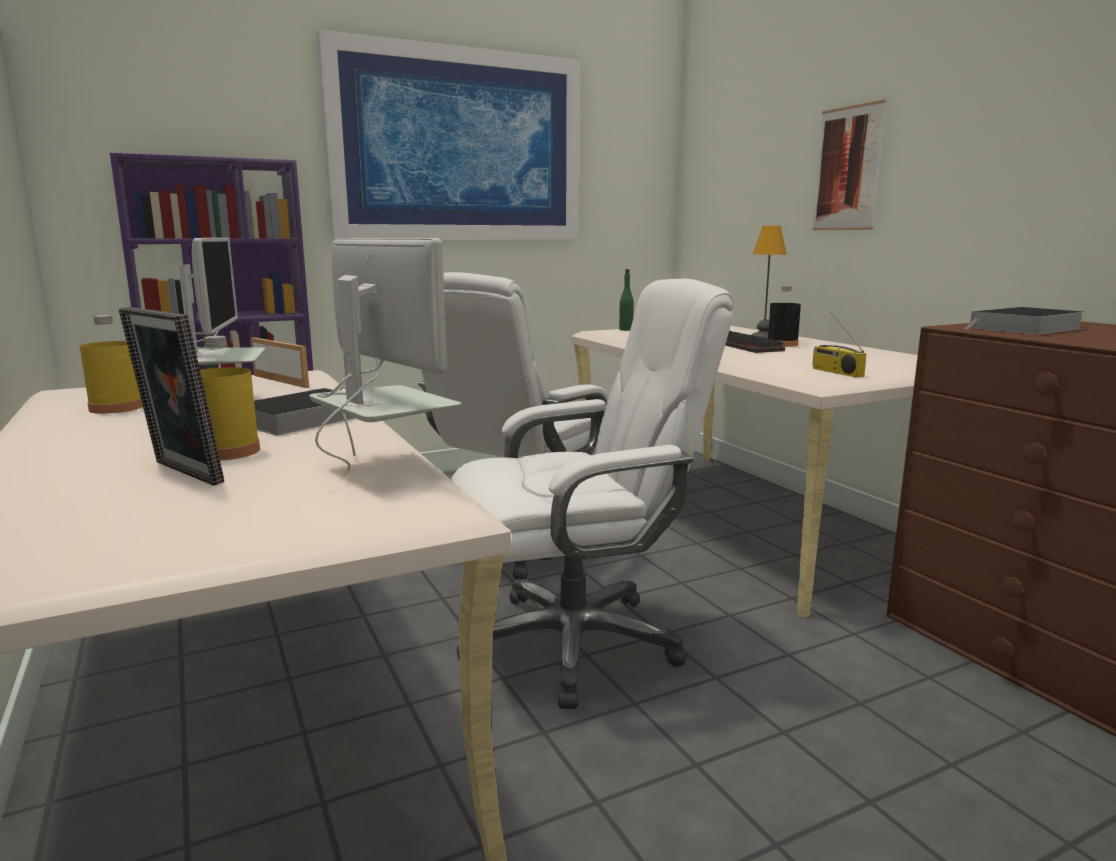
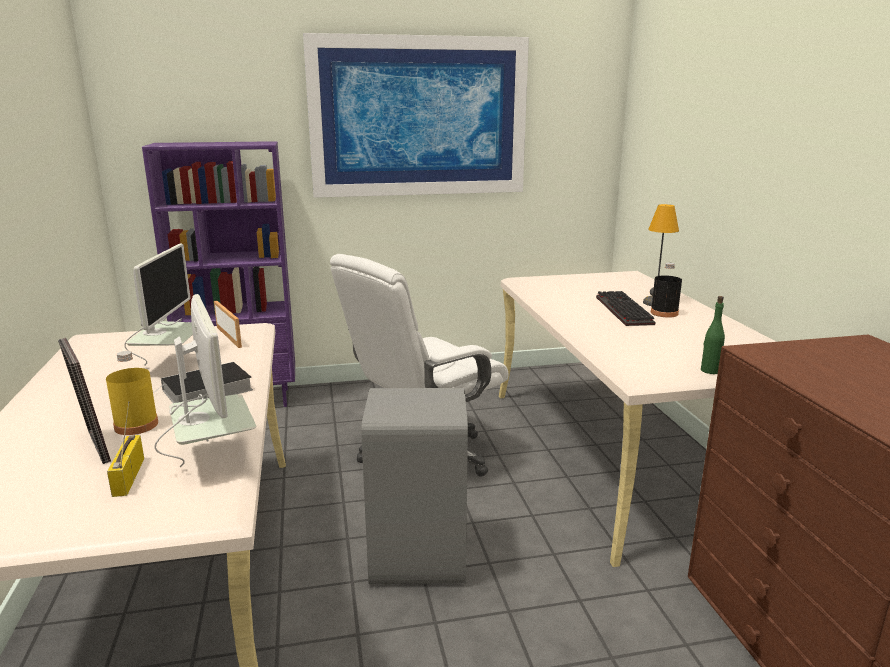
camera: 15 degrees right, 5 degrees up
(116, 408) = (105, 362): yellow bottle -> none
(575, 642) = (419, 559): white office chair -> grey trash can
(625, 329) = (547, 278): green bottle -> green bottle (709, 370)
(835, 372) = (667, 364): radio -> radio (128, 476)
(847, 169) = (742, 156): picture -> none
(1025, 328) = (814, 360): book -> none

